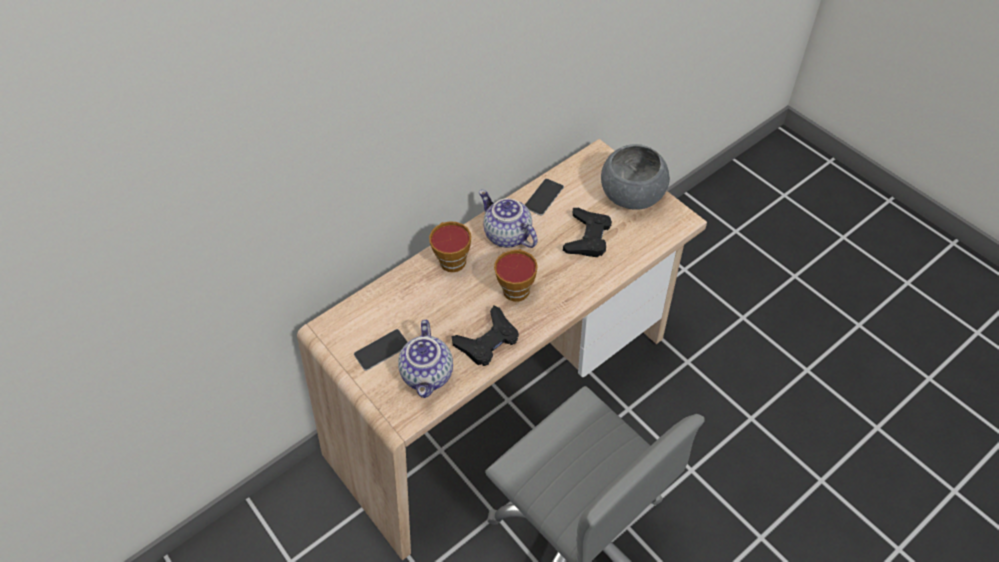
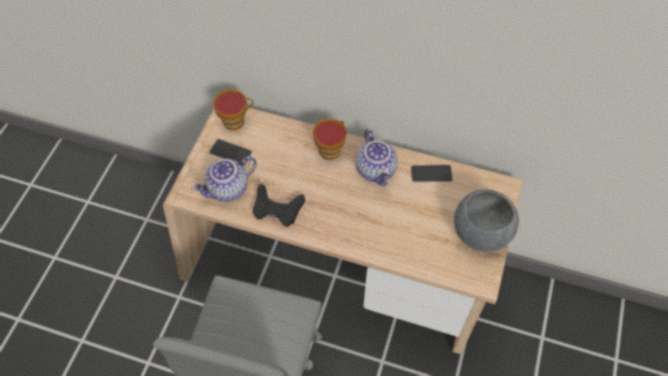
camera: 55 degrees right, 5 degrees up
(506, 235) = (377, 170): teapot -> teapot turned 150 degrees clockwise
(516, 287) = (334, 201): cup -> cup (236, 120)
(587, 237) = (414, 222): black game controller -> none

